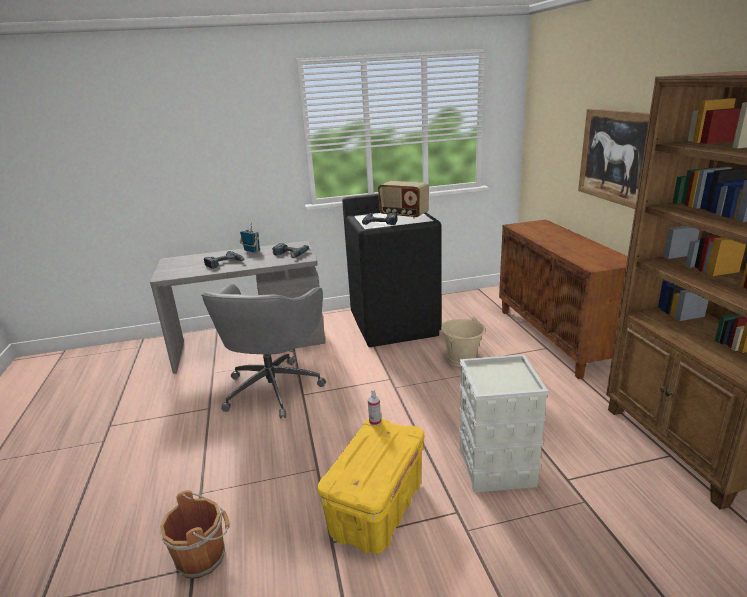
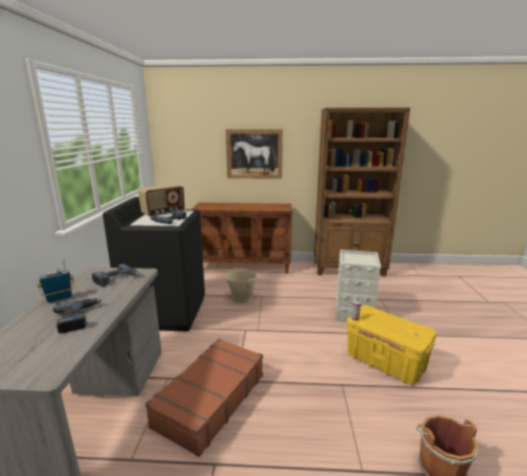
camera: 75 degrees left, 5 degrees down
(274, 387) = (210, 400): grey office chair -> brown suitcase

